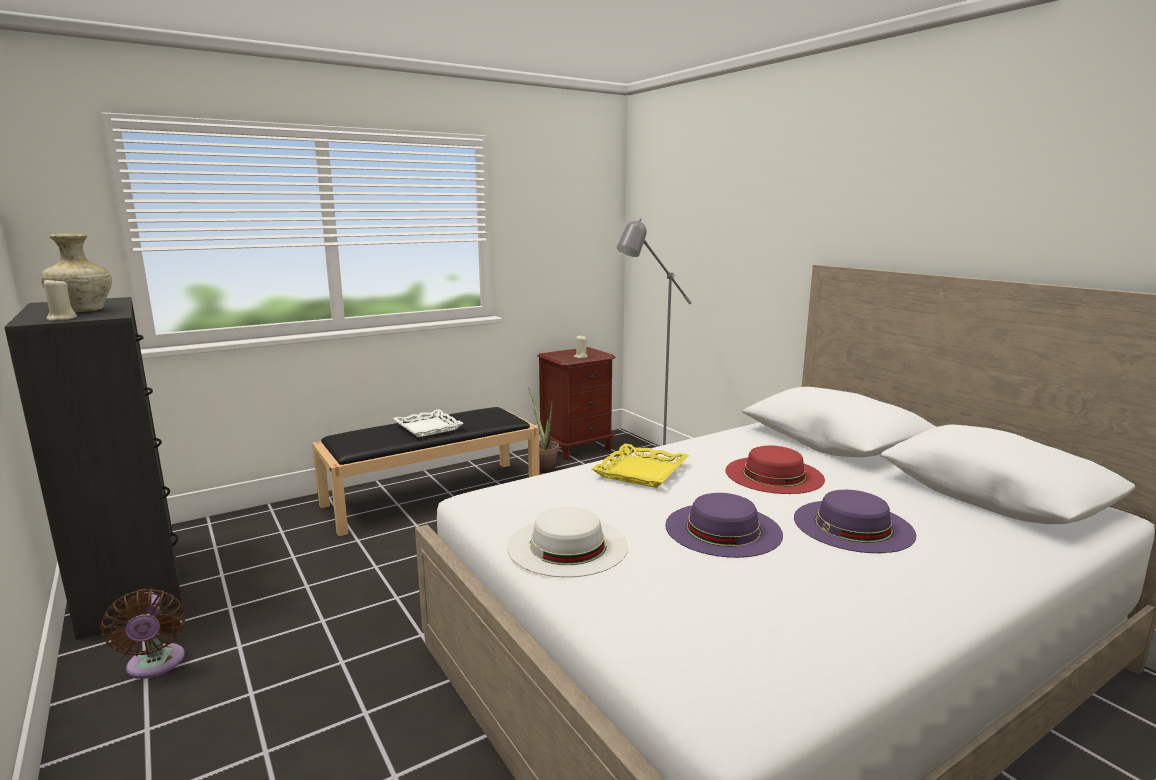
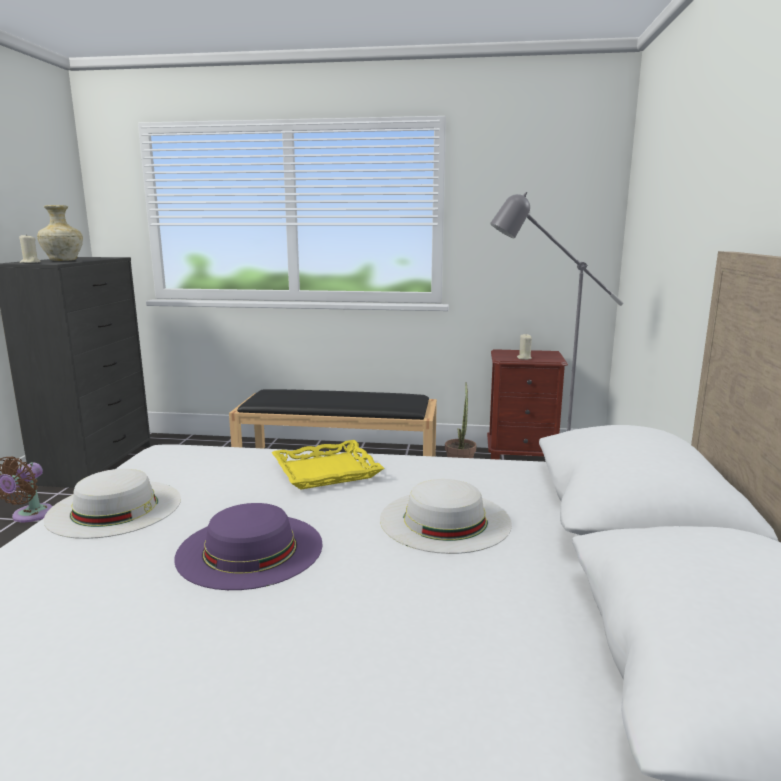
camera: 40 degrees right, 0 degrees up
(427, 428) = (333, 398): white tray -> none
(774, 474) = (445, 520): red hat -> white hat
(853, 525) = (382, 610): purple hat -> none

